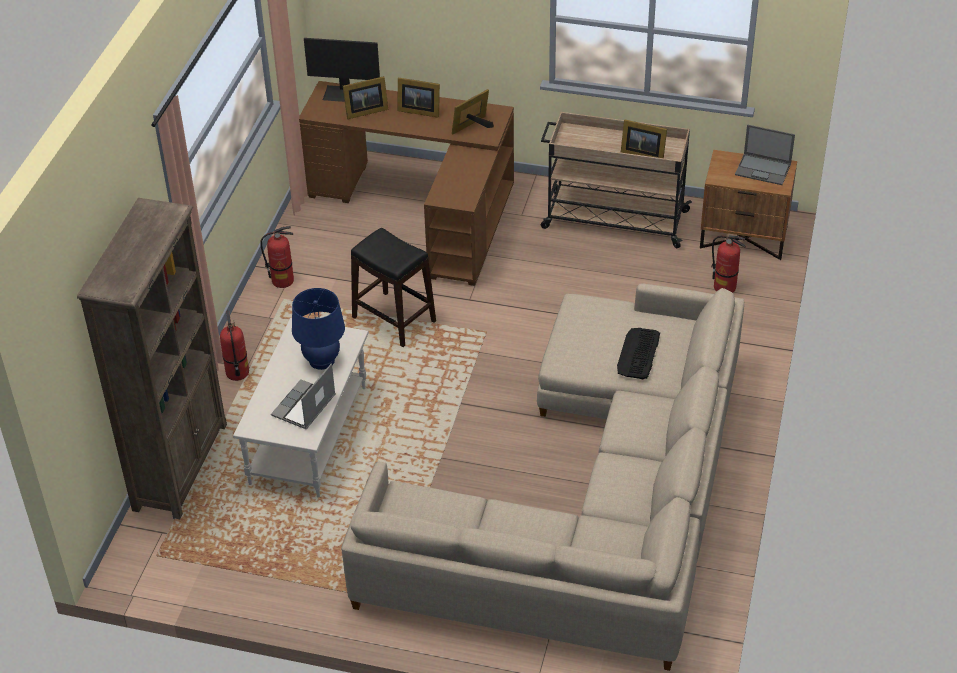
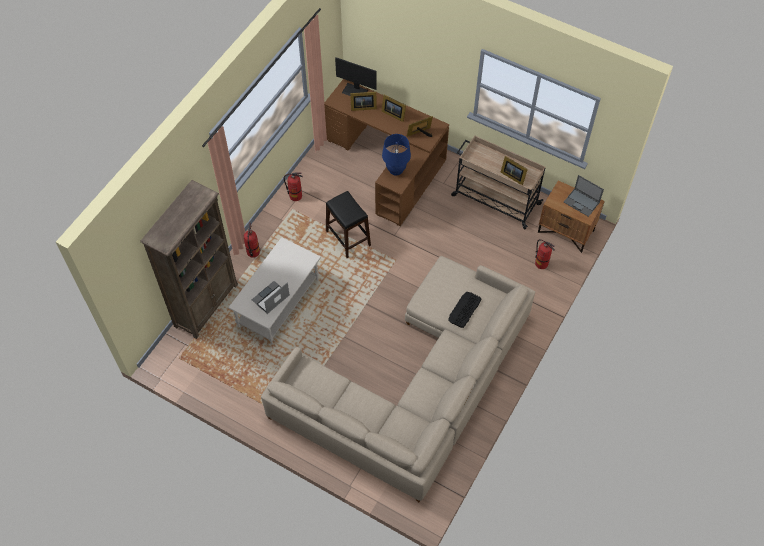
camera: 15 degrees right, 15 degrees up
(322, 360) = (289, 270): blue table lamp -> blue table lamp (396, 169)

